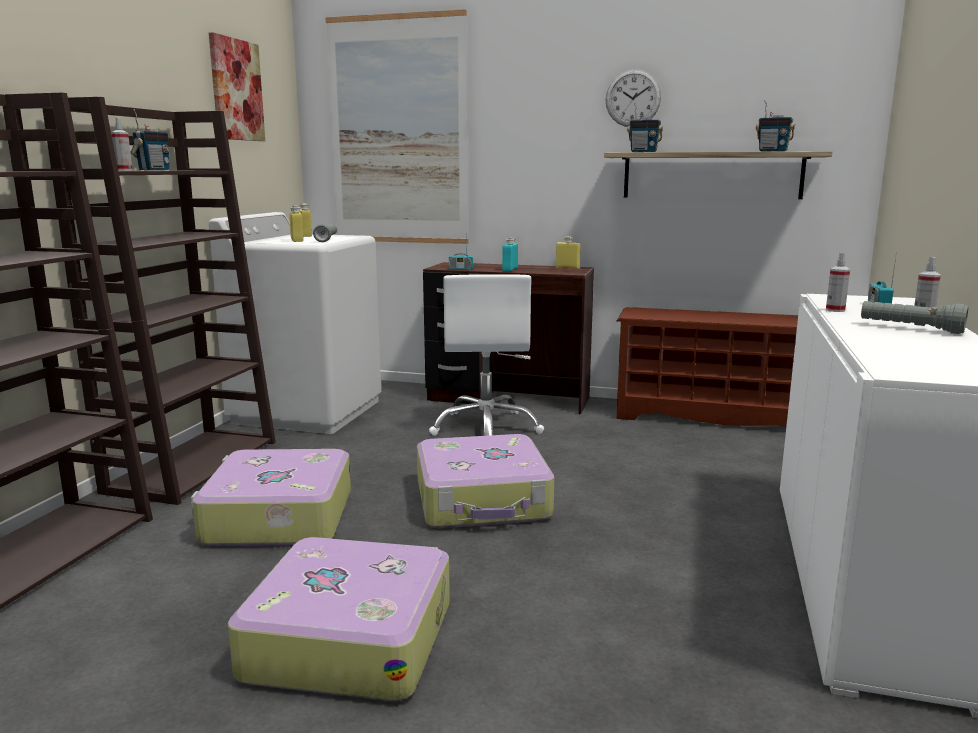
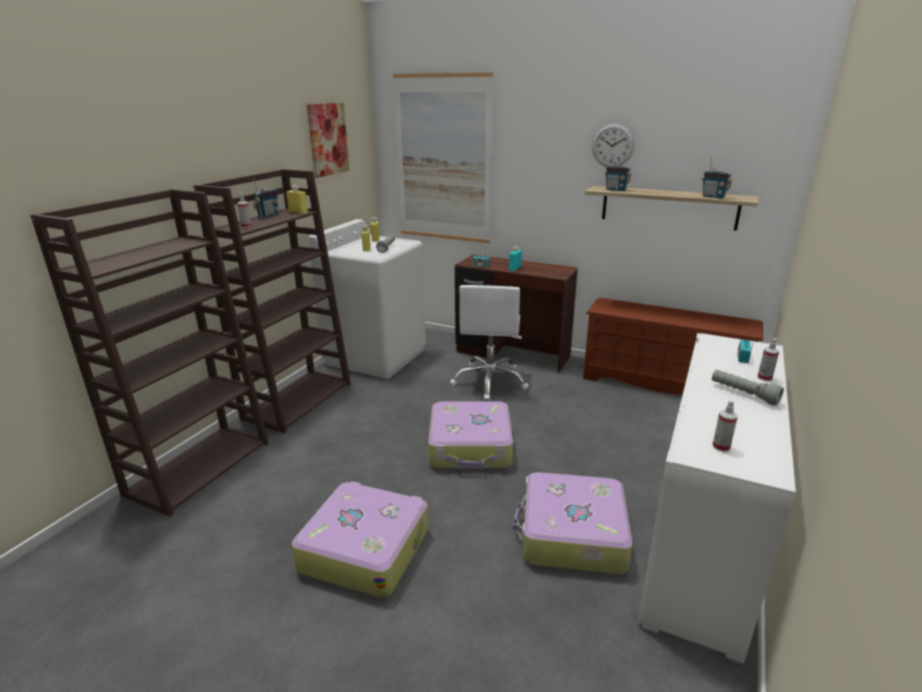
camera: 10 degrees right, 10 degrees up
(277, 517) = (340, 449): suitcase -> suitcase (571, 535)
(567, 267) = (557, 267): yellow bottle -> yellow bottle (298, 212)
(835, 310) = (706, 362): spray bottle -> spray bottle (721, 446)

